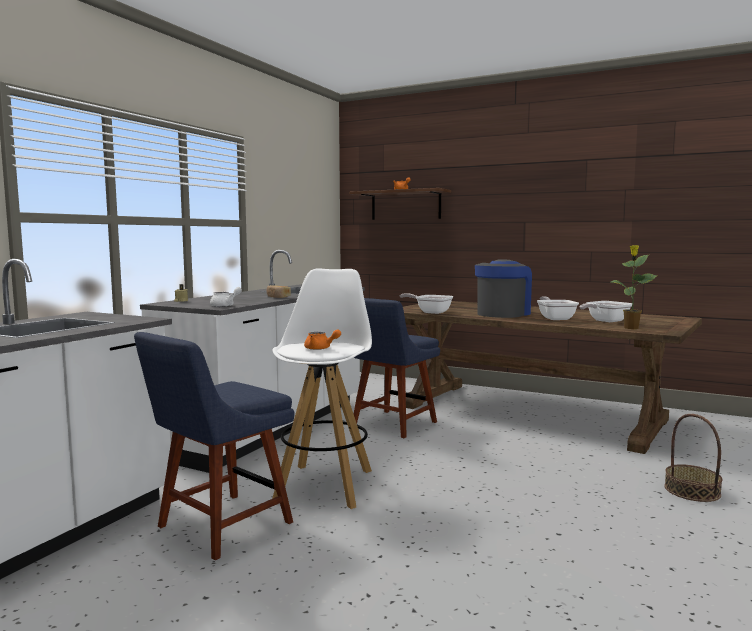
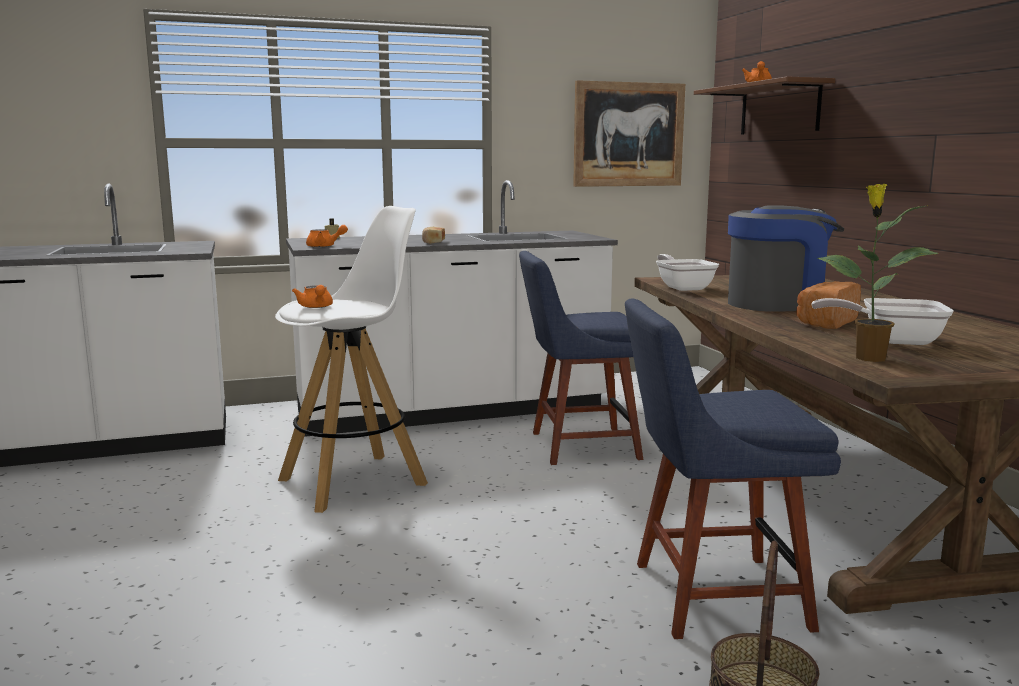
camera: 45 degrees right, 5 degrees up
(219, 527) = (201, 483): blue chair -> blue chair (710, 596)
(225, 306) = (325, 246): white teapot -> orange teapot
(308, 218) = (628, 134): none -> picture
(555, 318) = (825, 322): frying pan -> bread

